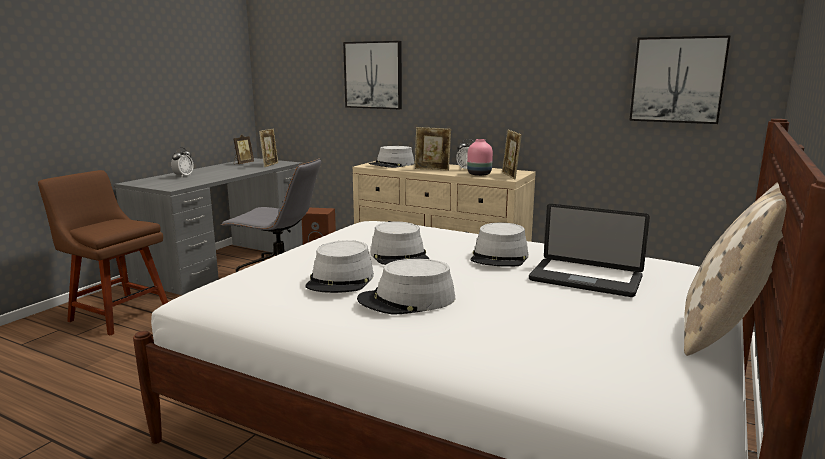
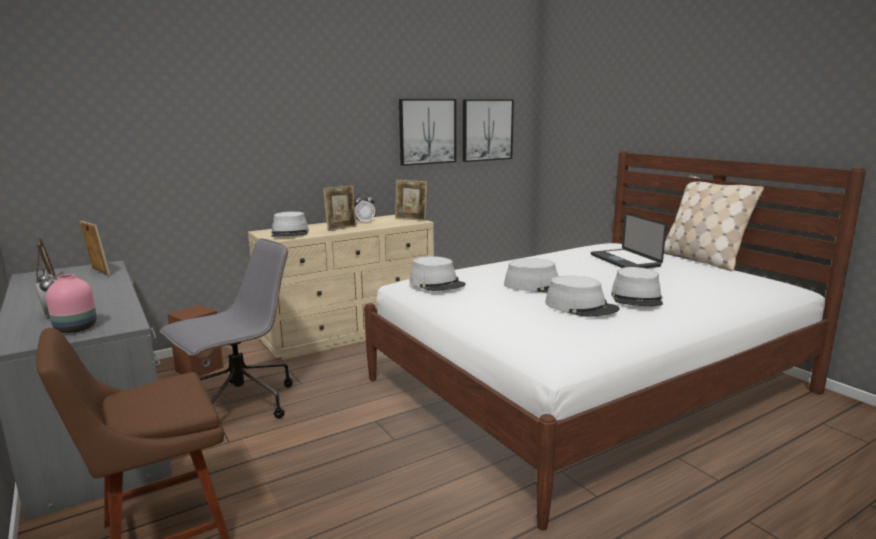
camera: 60 degrees left, 0 degrees up
(373, 75) = (220, 136): picture -> picture (427, 131)
(479, 174) = (391, 223): pink vase -> pink vase (77, 329)
(500, 257) = (567, 266): grey hat -> grey hat (437, 283)
(585, 279) = (624, 261): laptop -> laptop turned 105 degrees clockwise

